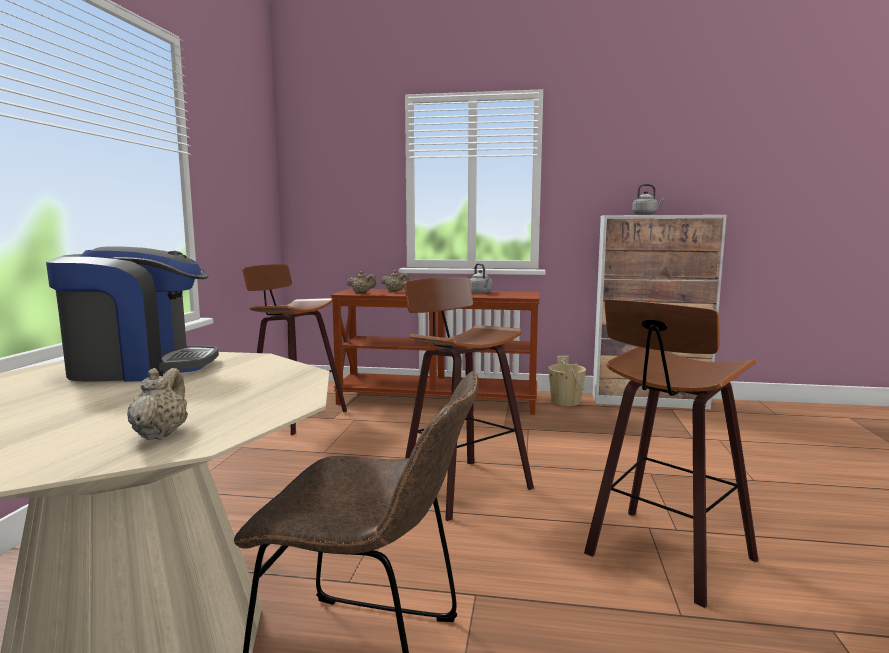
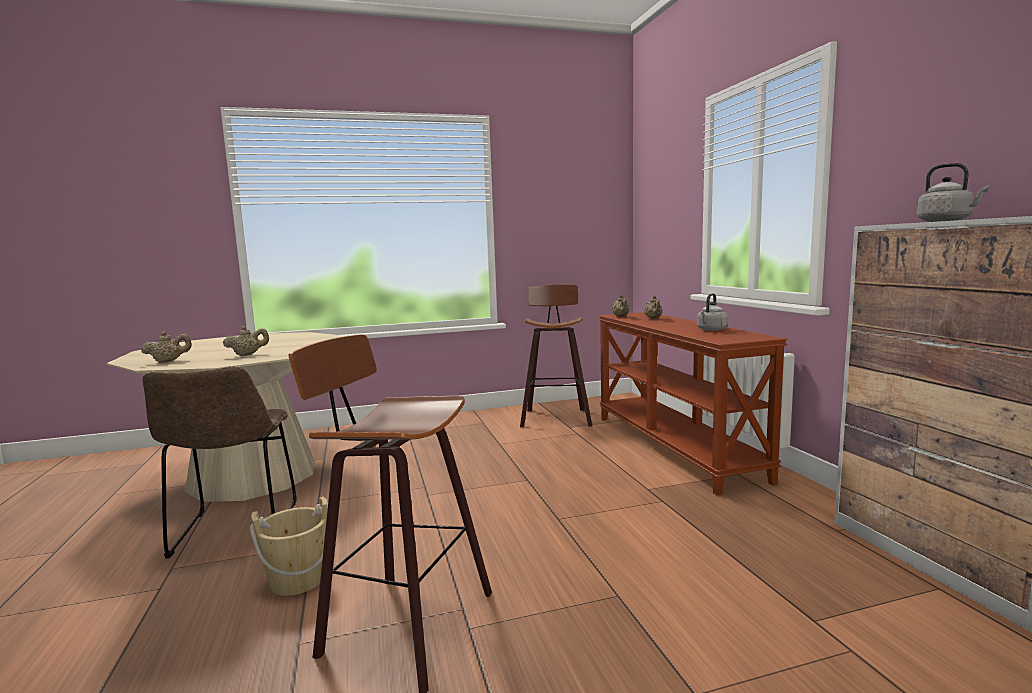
camera: 65 degrees right, 0 degrees up
(140, 368) = (295, 340): coffee machine -> none
(235, 390) = (248, 355): none -> beige teapot
(460, 486) = (483, 501): stool -> none
(565, 401) = (802, 503): beige bucket -> beige bucket (297, 580)

